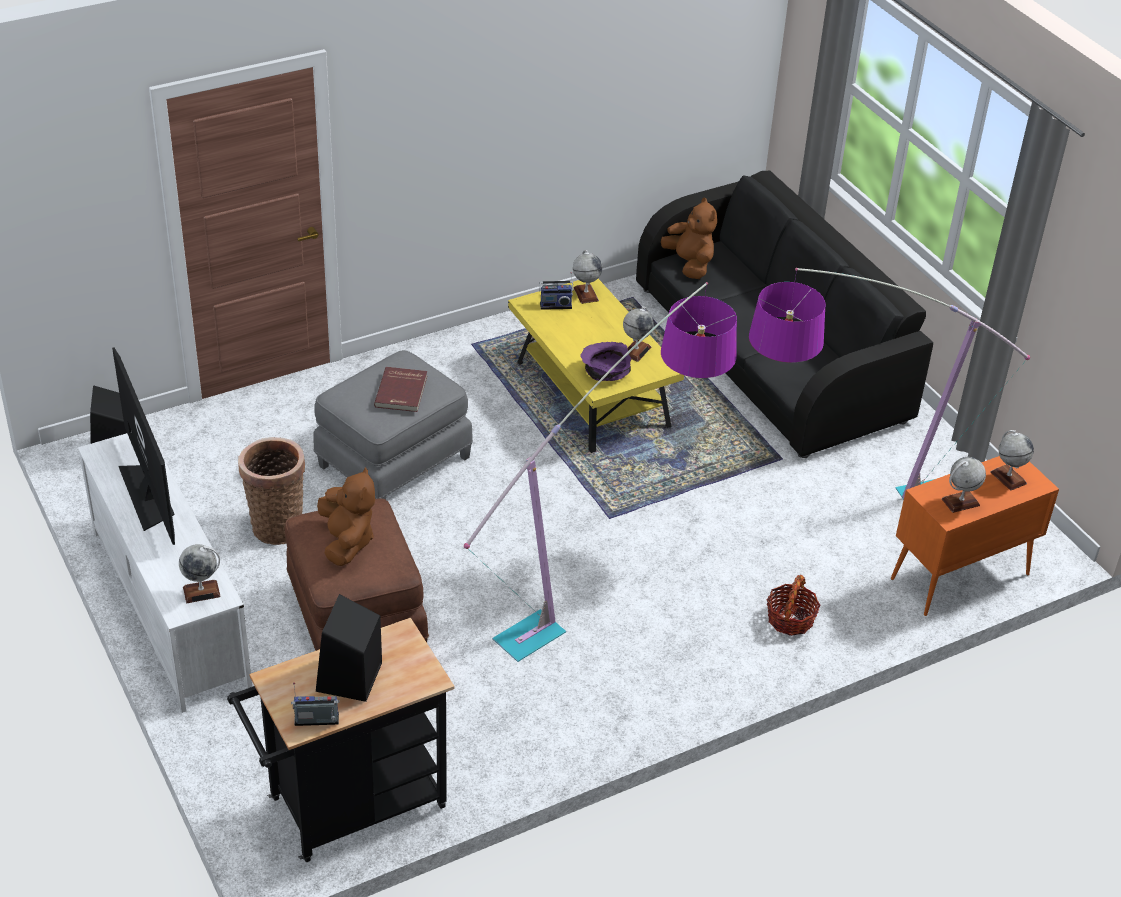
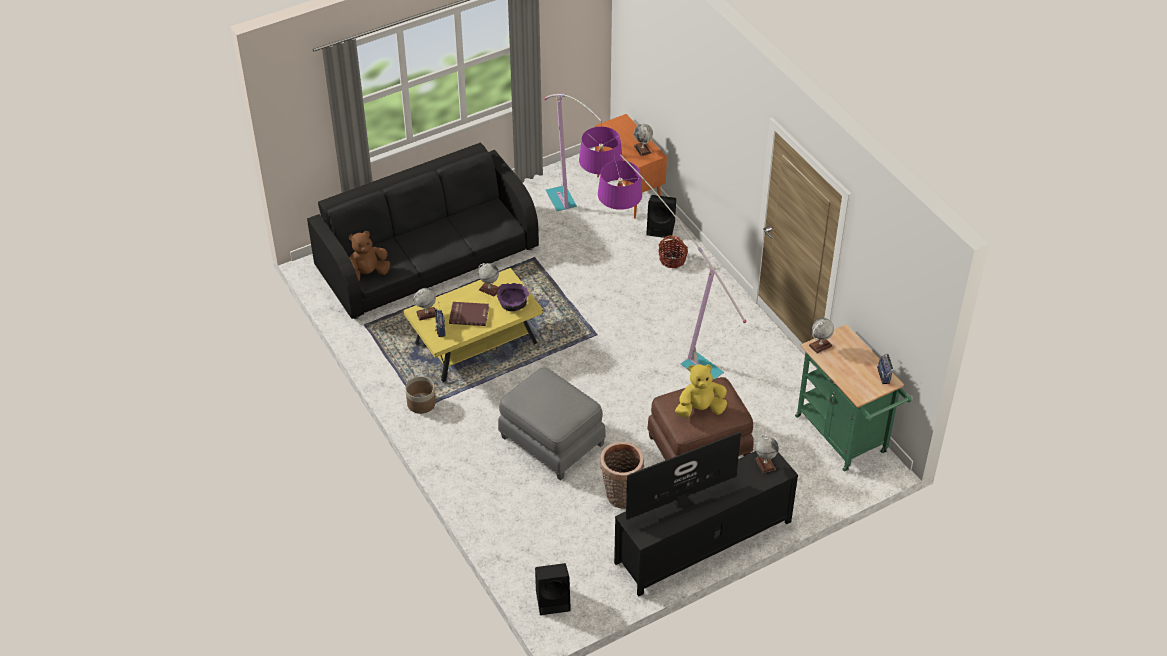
camera: 90 degrees left, 5 degrees up
(169, 605) = (702, 542): white tv stand -> black tv stand
(347, 541) = (700, 409): brown plush toy -> yellow plush toy
(347, 808) = (845, 438): black cart -> green cart
(349, 678) = (851, 365): black speaker -> black speaker (661, 228)
(402, 391) = (553, 394): red book -> red book (469, 315)
(481, 345) = (421, 403): none -> planter
(1008, 477) = (619, 130): globe -> globe (820, 345)

